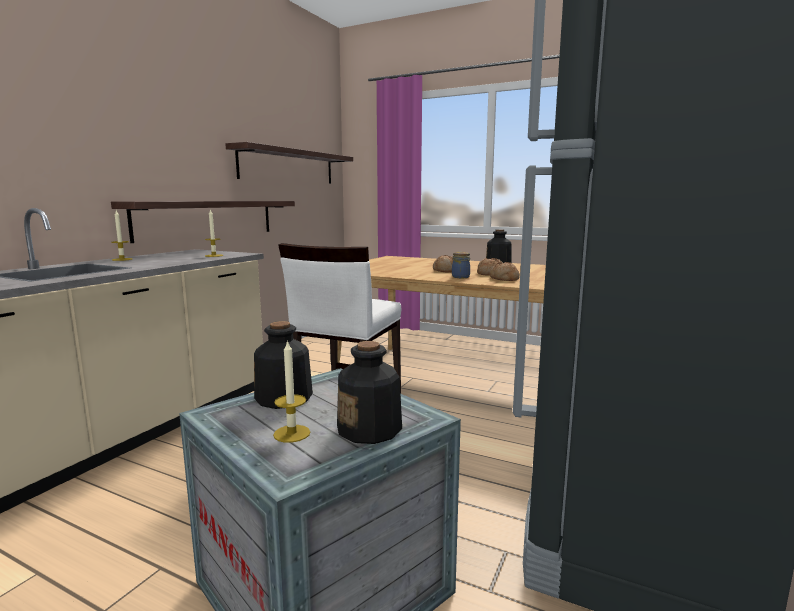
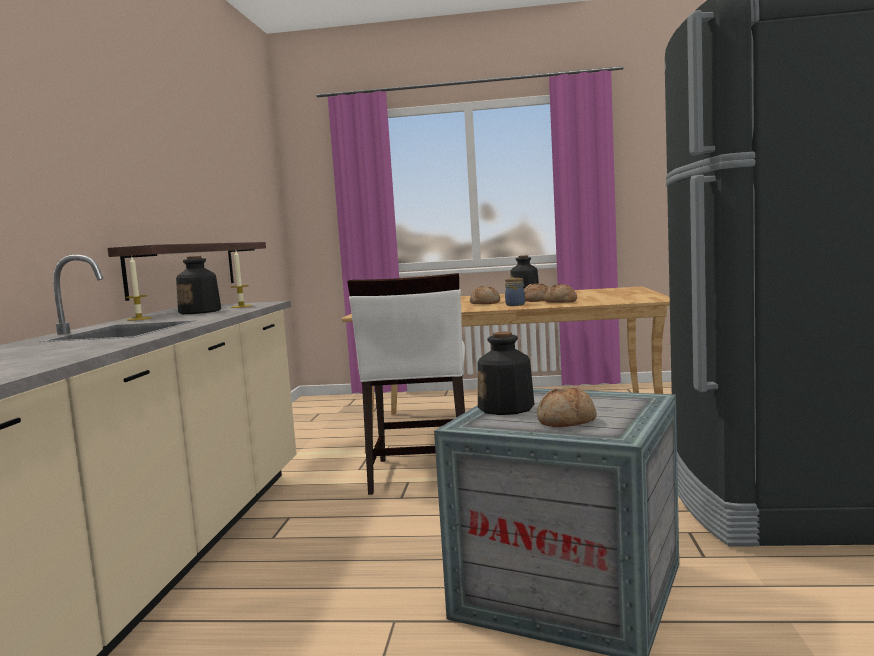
camera: 20 degrees left, 5 degrees down
(288, 166) = (242, 201): shelf -> none
(292, 433) = (566, 421): candle -> bread
(370, 429) = (622, 409): bottle -> bottle (200, 312)

